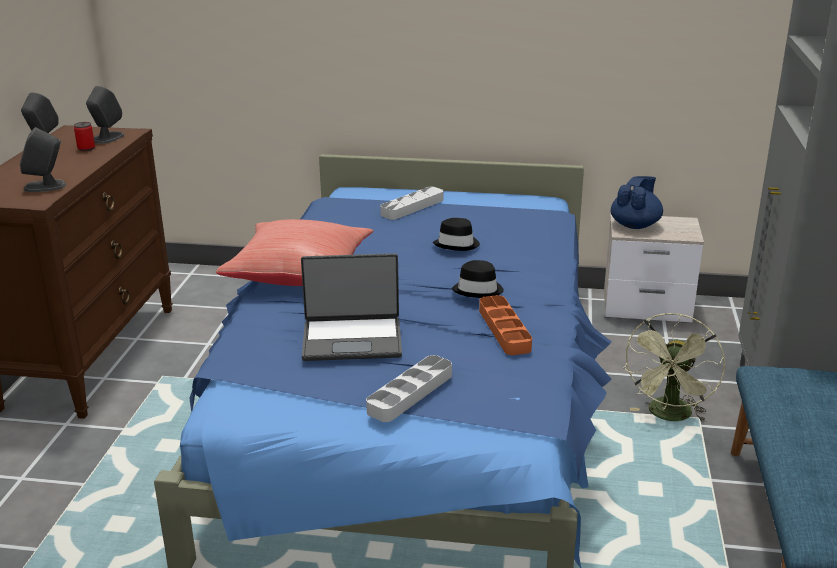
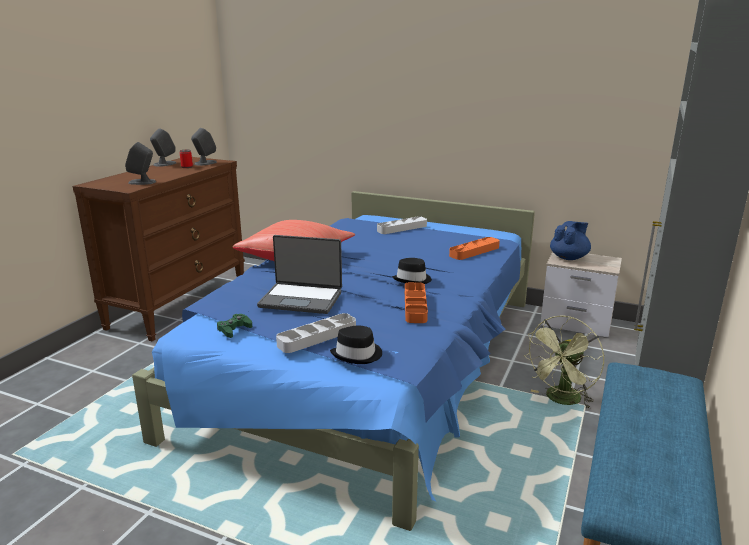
camera: 15 degrees right, 5 degrees down
(291, 398) = (234, 329): none -> green game controller
(457, 244) = (417, 252): black hat -> black hat (358, 354)
(528, 235) = (474, 251): none -> orange tray

